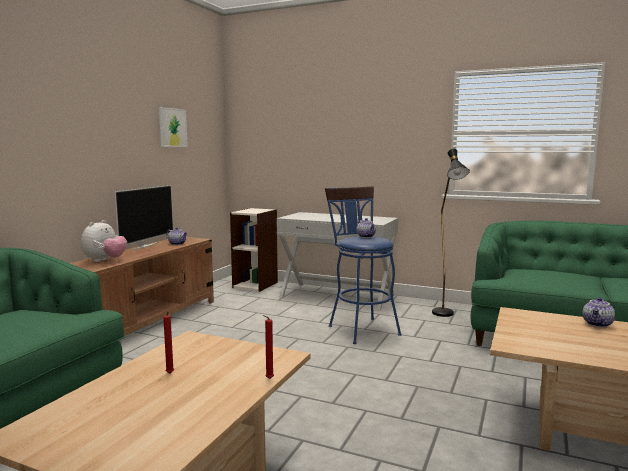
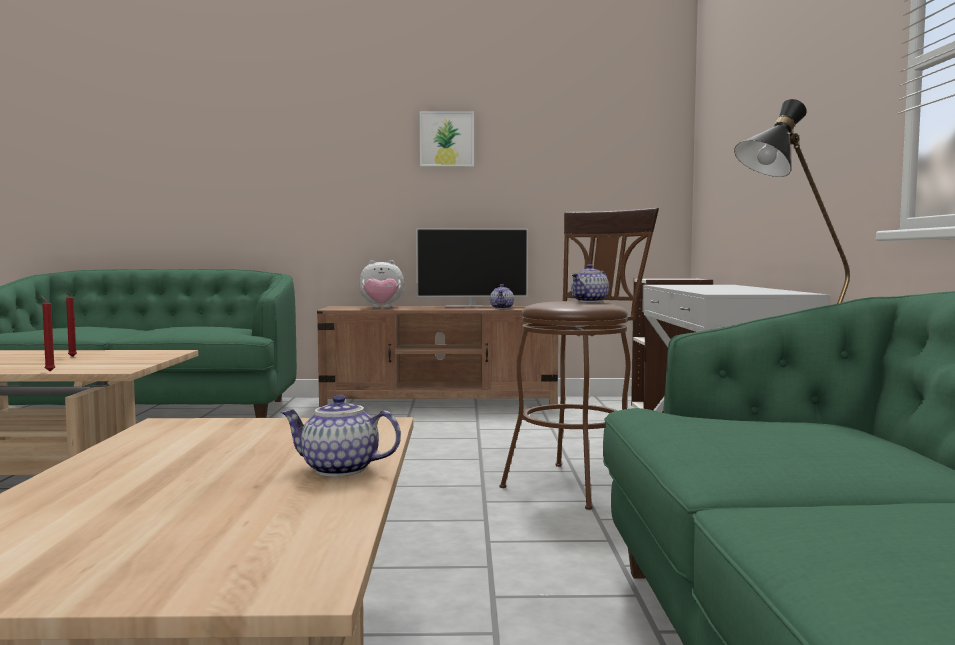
camera: 65 degrees right, 5 degrees down
(172, 127) = (556, 149): picture -> picture (447, 139)
(360, 328) = (578, 482): blue stool -> brown stool

